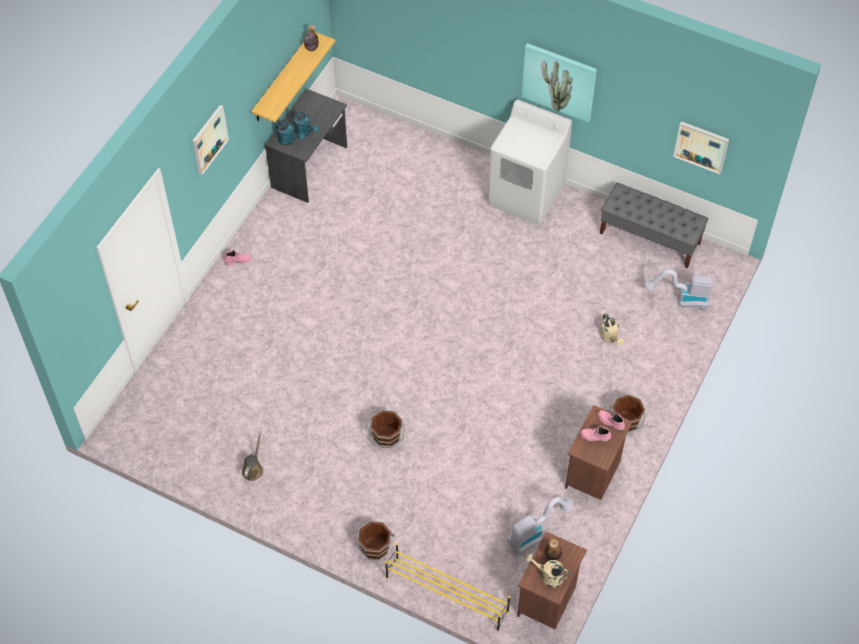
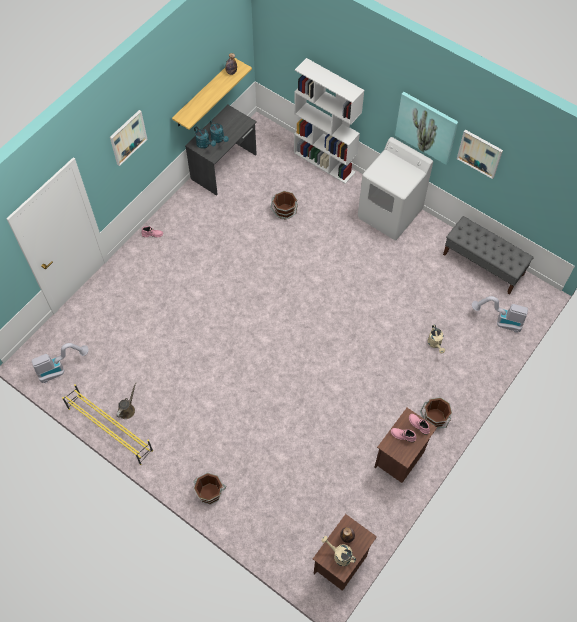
camera: 10 degrees right, 5 degrees up
(386, 437) = (238, 399): brown bucket -> brown bucket (285, 212)
(434, 145) = (325, 162): none -> white bookcase
(446, 594) = (259, 543): yellow shoe rack -> yellow shoe rack (110, 429)
(535, 533) = (342, 503): vacuum cleaner -> vacuum cleaner (60, 368)
(701, 146) = (537, 199): picture -> picture (480, 153)

